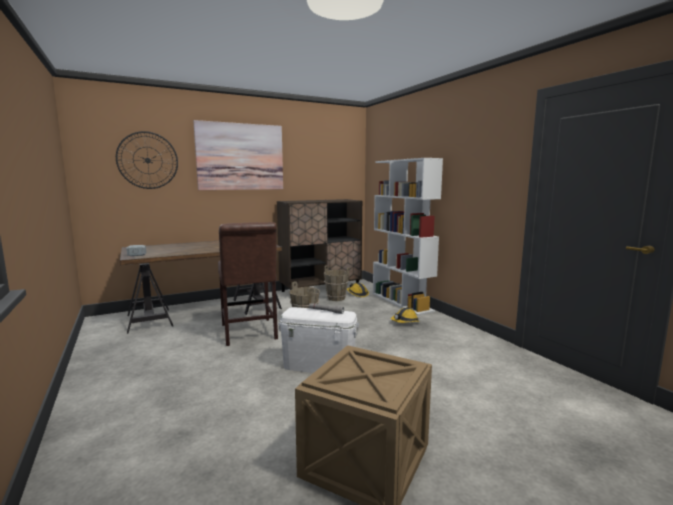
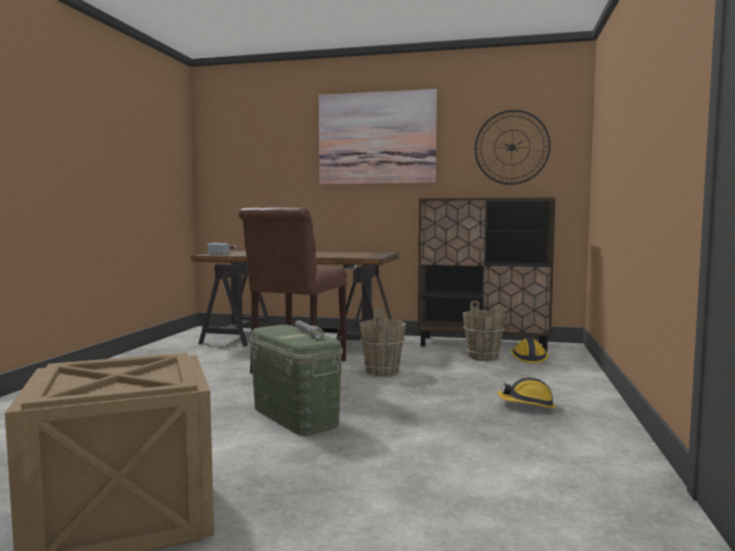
camera: 40 degrees right, 5 degrees down
(147, 160) = (267, 149): wall clock -> wall clock (512, 147)
(319, 365) = (295, 416): white storage box -> green storage box
(402, 302) = (584, 381): white bookcase -> none

